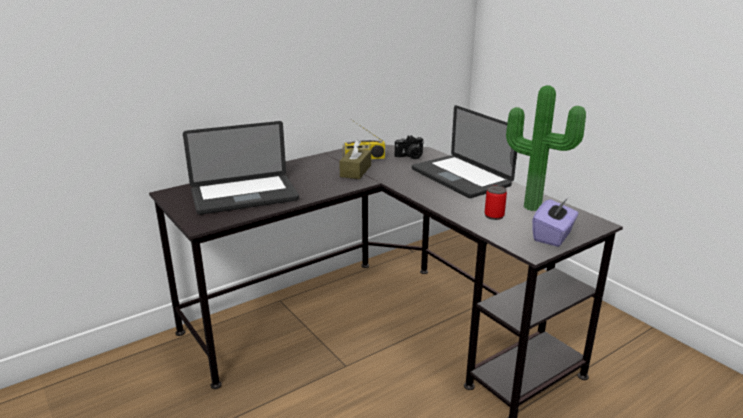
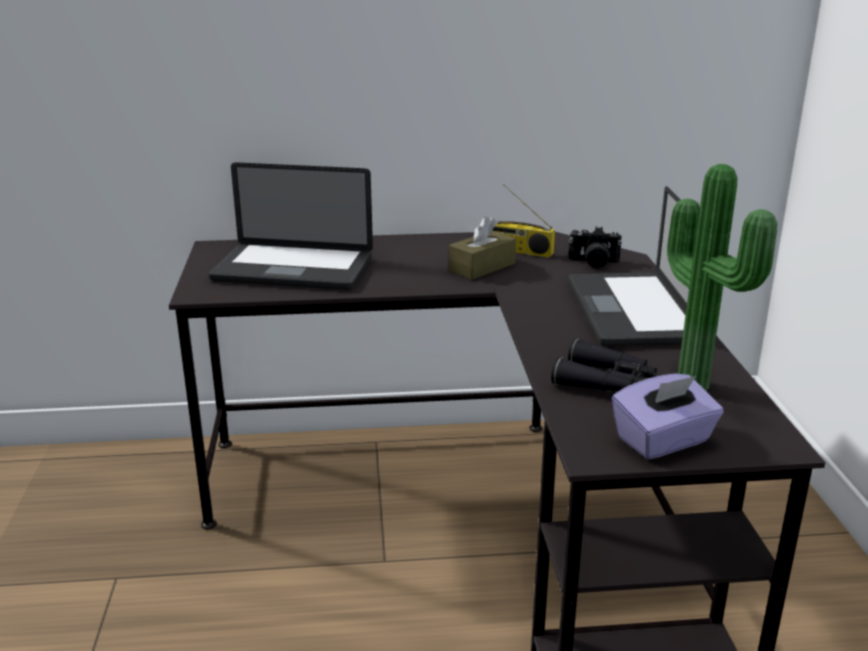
camera: 30 degrees right, 0 degrees up
(494, 216) = (605, 382): can -> black binoculars

